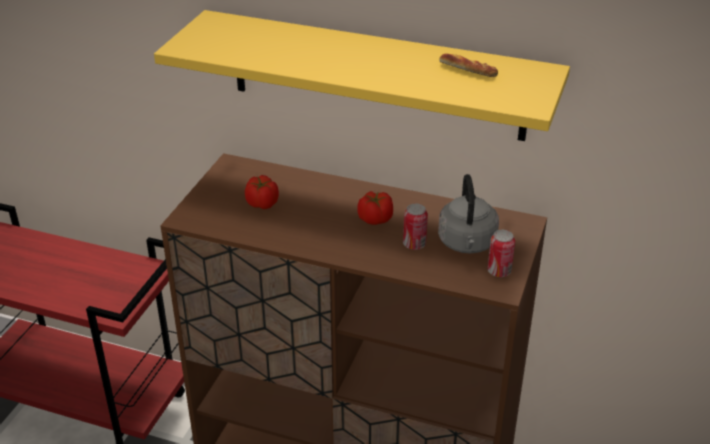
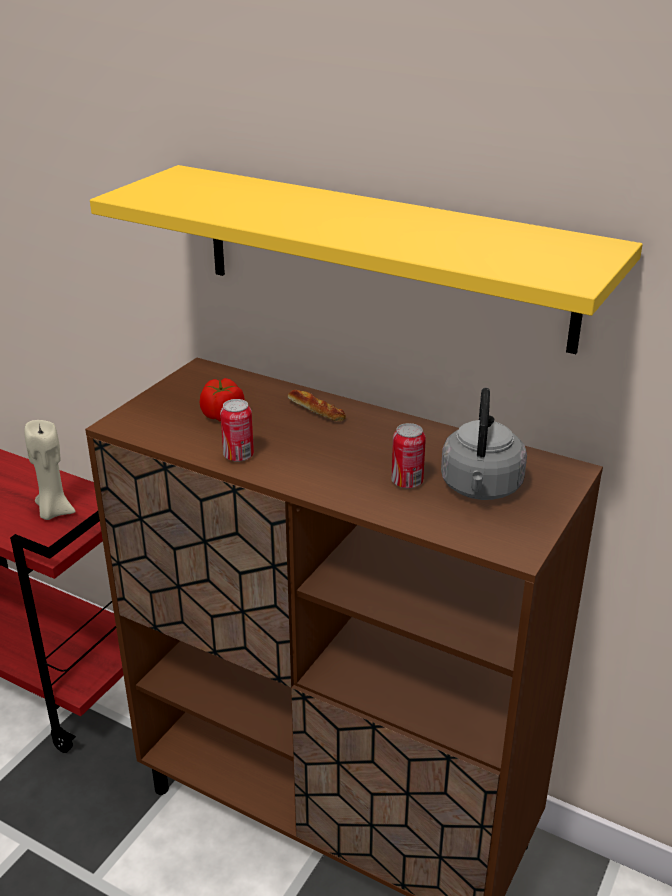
camera: 10 degrees right, 5 degrees down
(107, 282) = (54, 512): none -> beige candle
(375, 219) = (363, 447): tomato -> none
(468, 70) = (493, 238): bread -> bread (316, 411)
(499, 271) = (517, 527): can -> can (238, 456)

